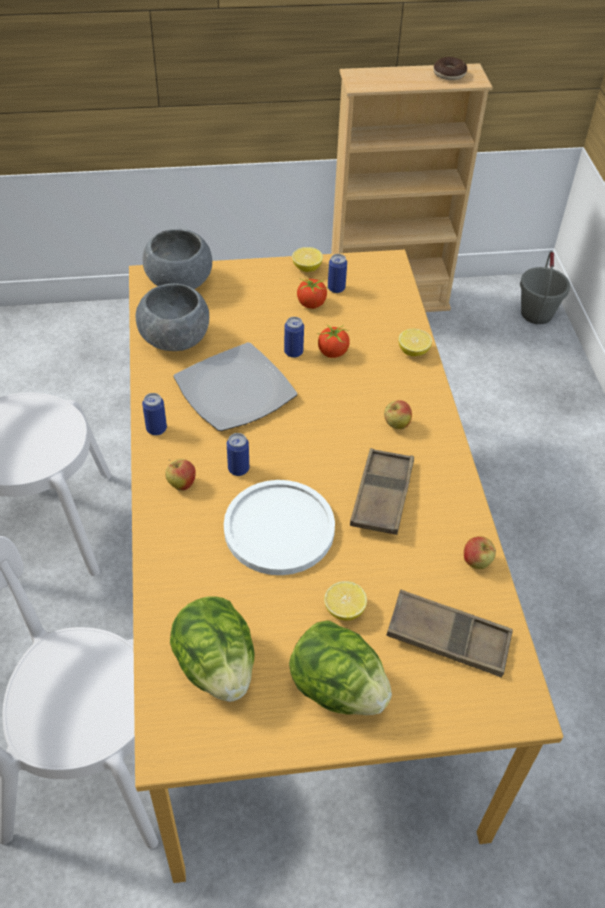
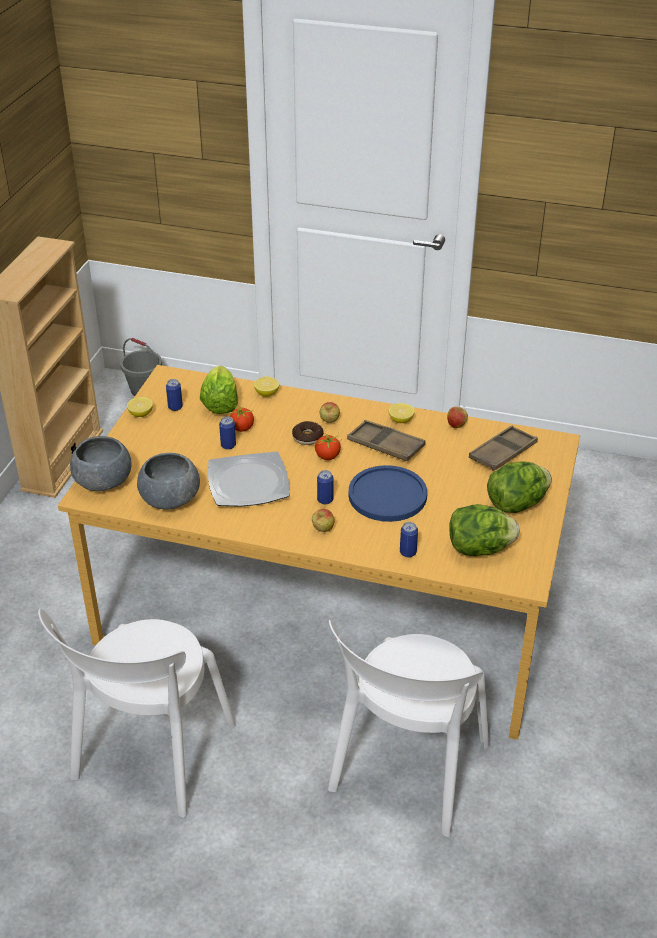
camera: 65 degrees left, 10 degrees down
(156, 429) = (261, 530): can -> can (408, 552)
(279, 528) = (387, 495): white plate -> blue plate
(311, 304) = (183, 423): tomato -> tomato (328, 456)
(344, 609) = (464, 486): lemon -> lemon (401, 420)
(366, 320) = (220, 403): none -> lettuce
(449, 74) = (40, 252): donut -> donut (307, 437)

